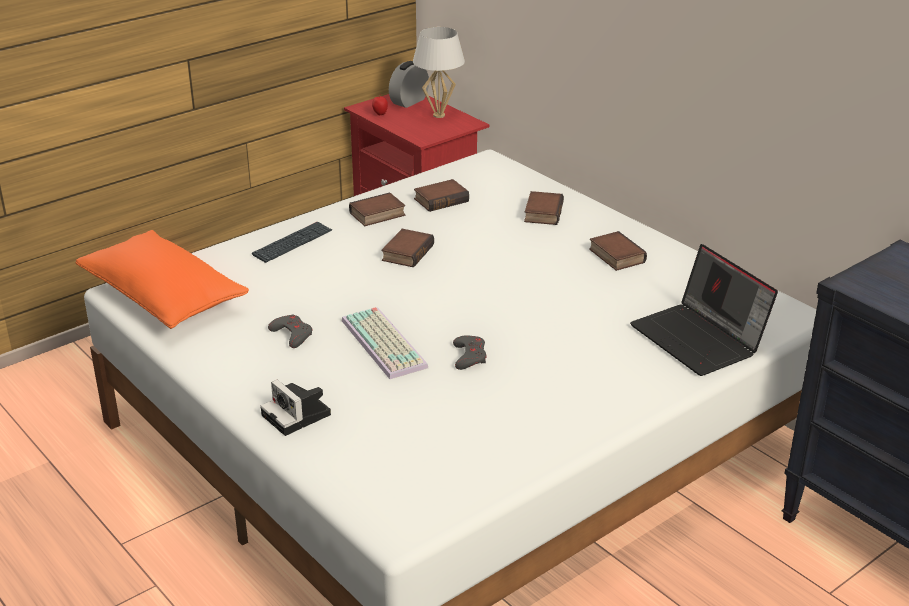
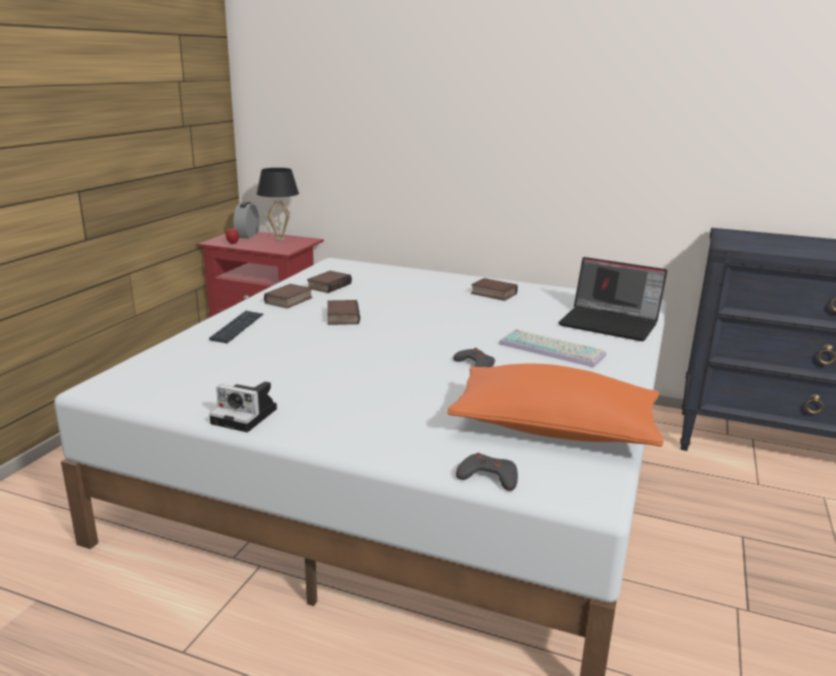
camera: 30 degrees left, 10 degrees down
(163, 298) = (152, 384): orange pillow -> orange pillow (554, 429)
(292, 334) = (310, 383): grey game controller -> grey game controller (488, 477)
(298, 416) = (389, 436): camera -> camera (247, 416)
(386, 344) = (400, 371): keyboard -> keyboard (553, 349)
(439, 115) = (280, 239): white table lamp -> black table lamp
(542, 212) = (411, 281): book -> none

